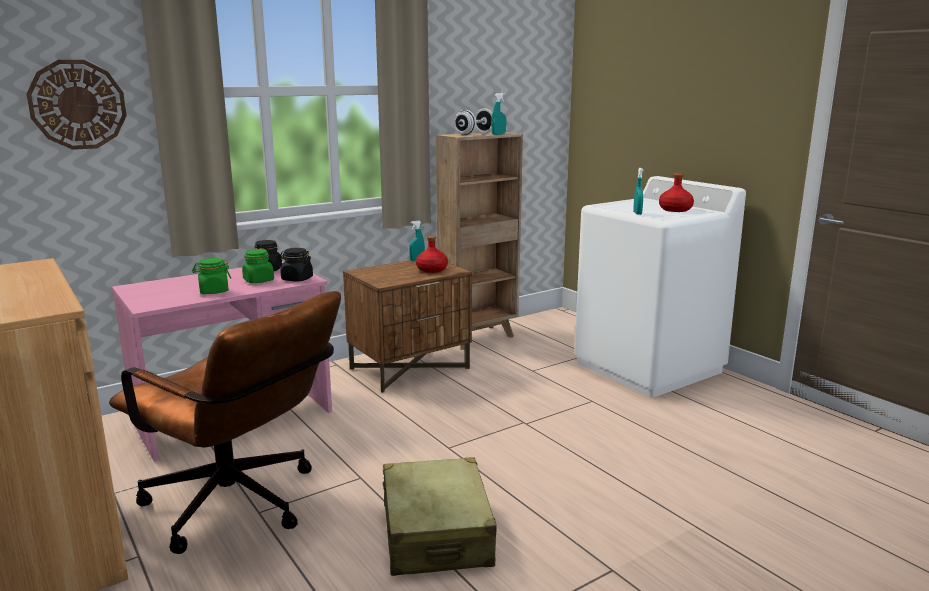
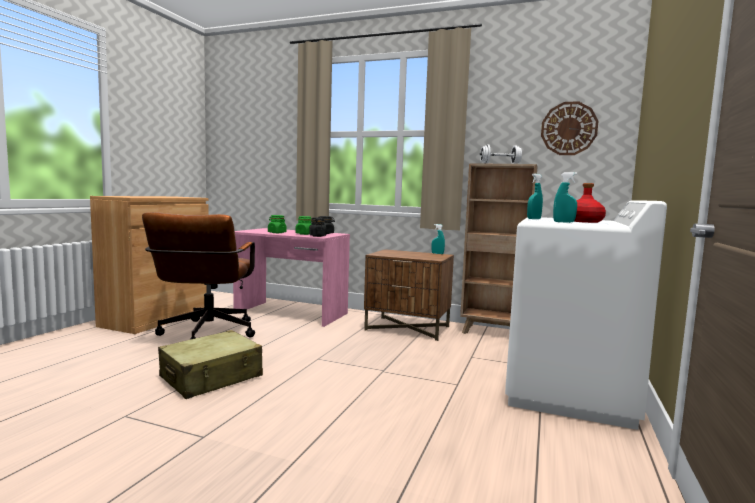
camera: 55 degrees right, 10 degrees down
(78, 105) = (274, 140): wall clock -> wall clock (569, 128)
(432, 270) = (424, 256): red bottle -> none
(498, 134) = (512, 163): turquoise spray bottle -> turquoise spray bottle (563, 222)

